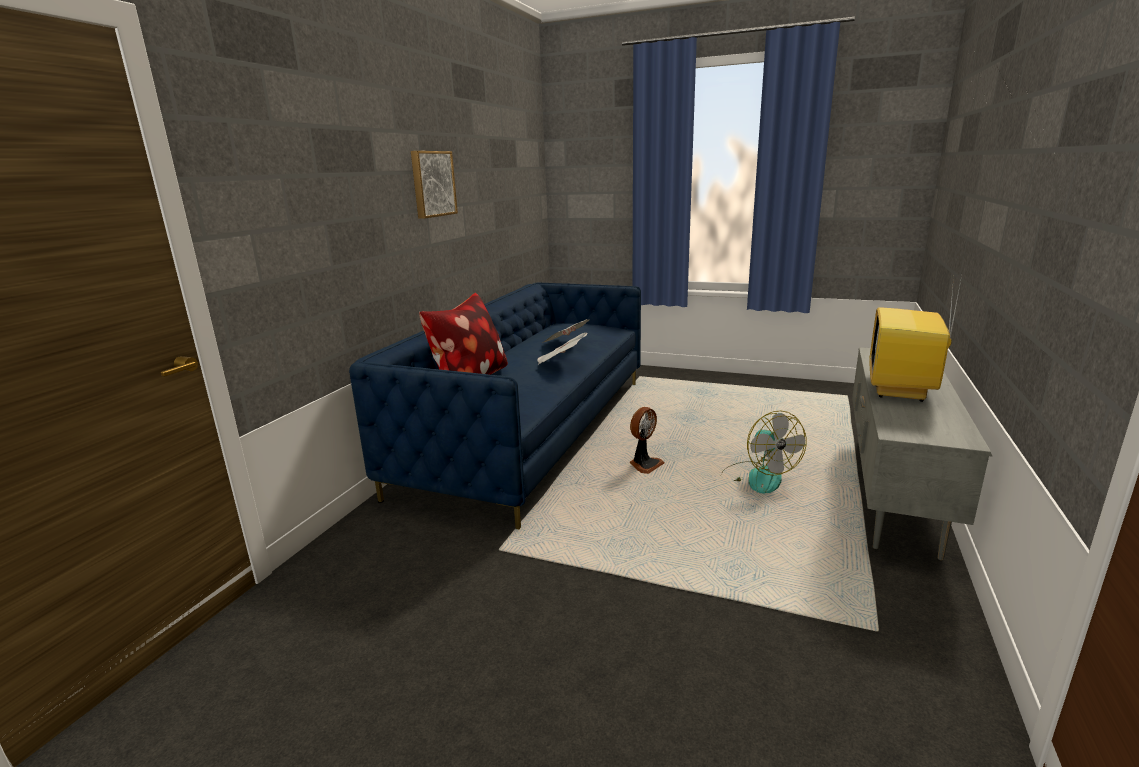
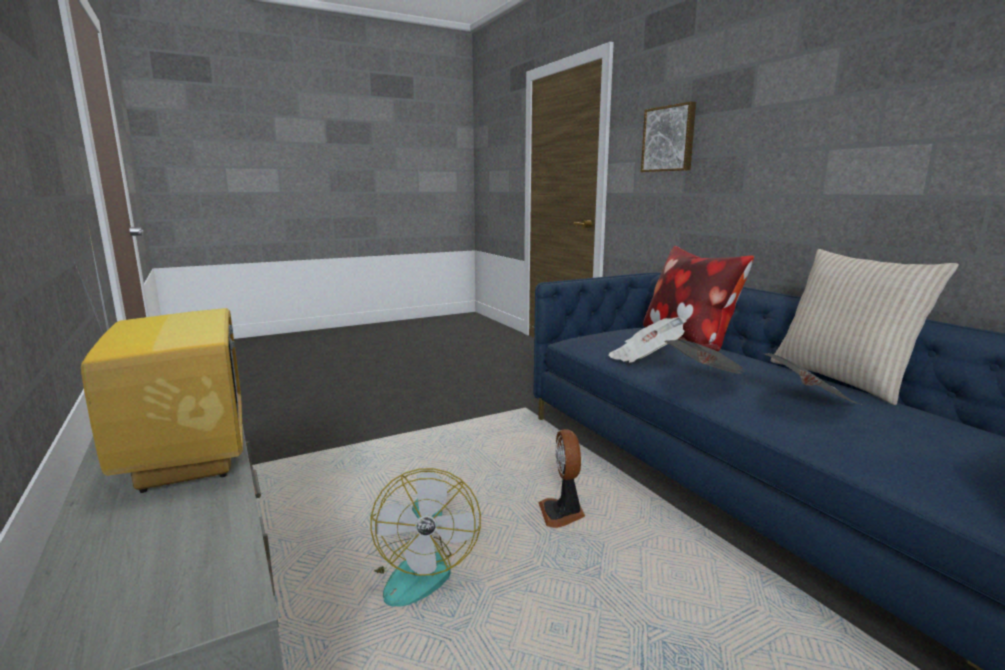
camera: 130 degrees right, 5 degrees down
(432, 184) = (844, 112): picture -> picture (669, 139)
(511, 344) = (842, 379): none -> beige pillow
(532, 385) = (645, 358): none -> newspaper
(758, 477) = (418, 569): fan -> fan turned 120 degrees counterclockwise

